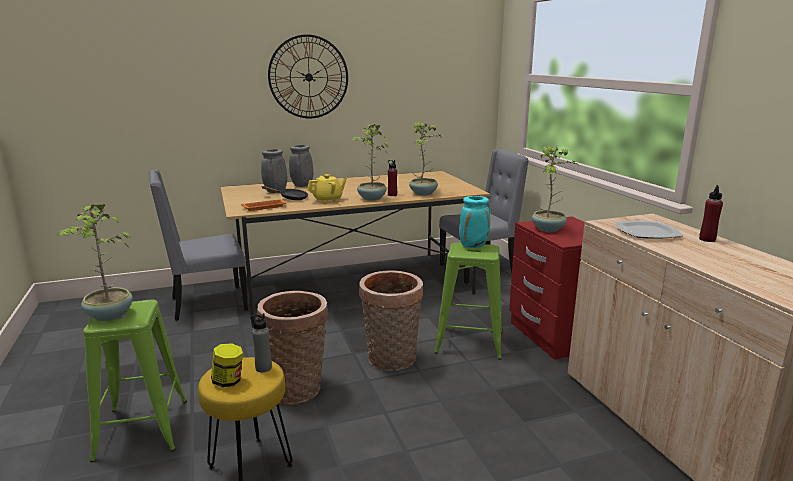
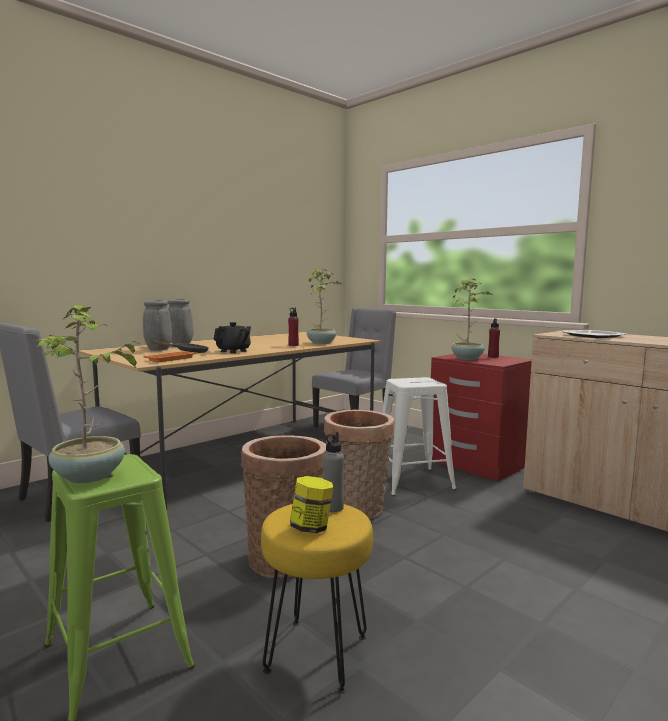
camera: 25 degrees left, 10 degrees down
(308, 77) = (179, 227): wall clock -> none
(328, 200) = (233, 351): yellow teapot -> black teapot
(371, 198) = (278, 348): potted plant -> none
(468, 342) = (412, 482): green stool -> white stool
(473, 246) = (410, 379): turquoise vase -> none
(707, 239) = (641, 336): red bottle -> red bottle (493, 357)

